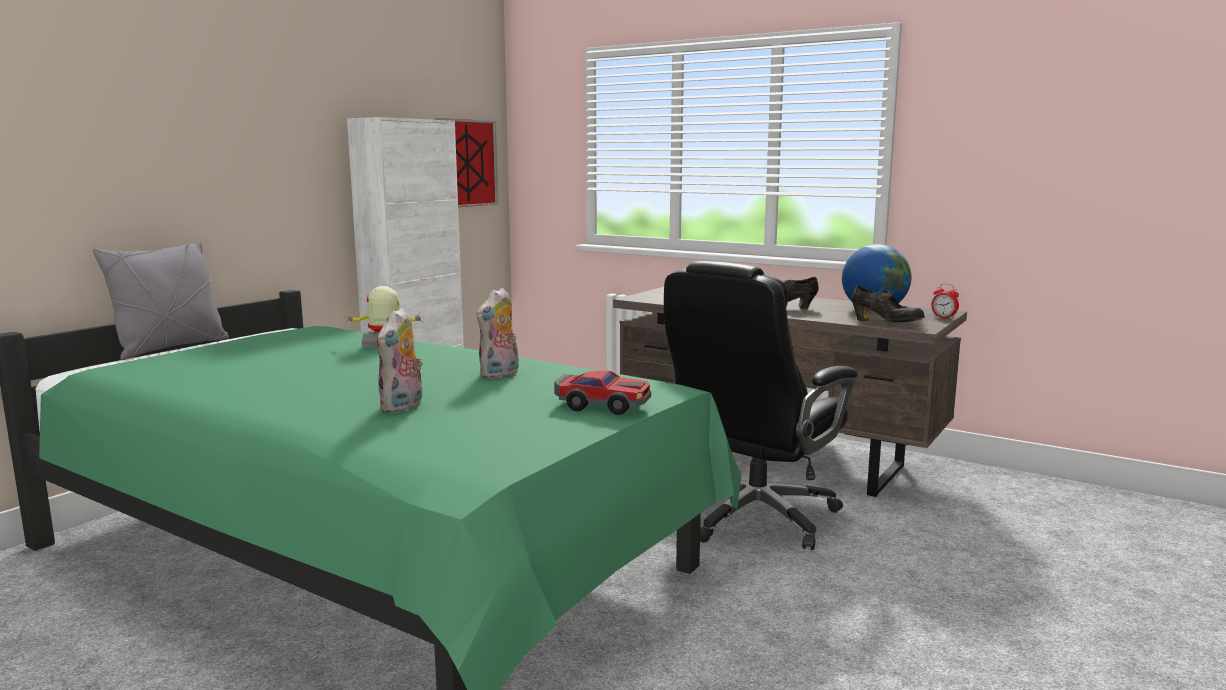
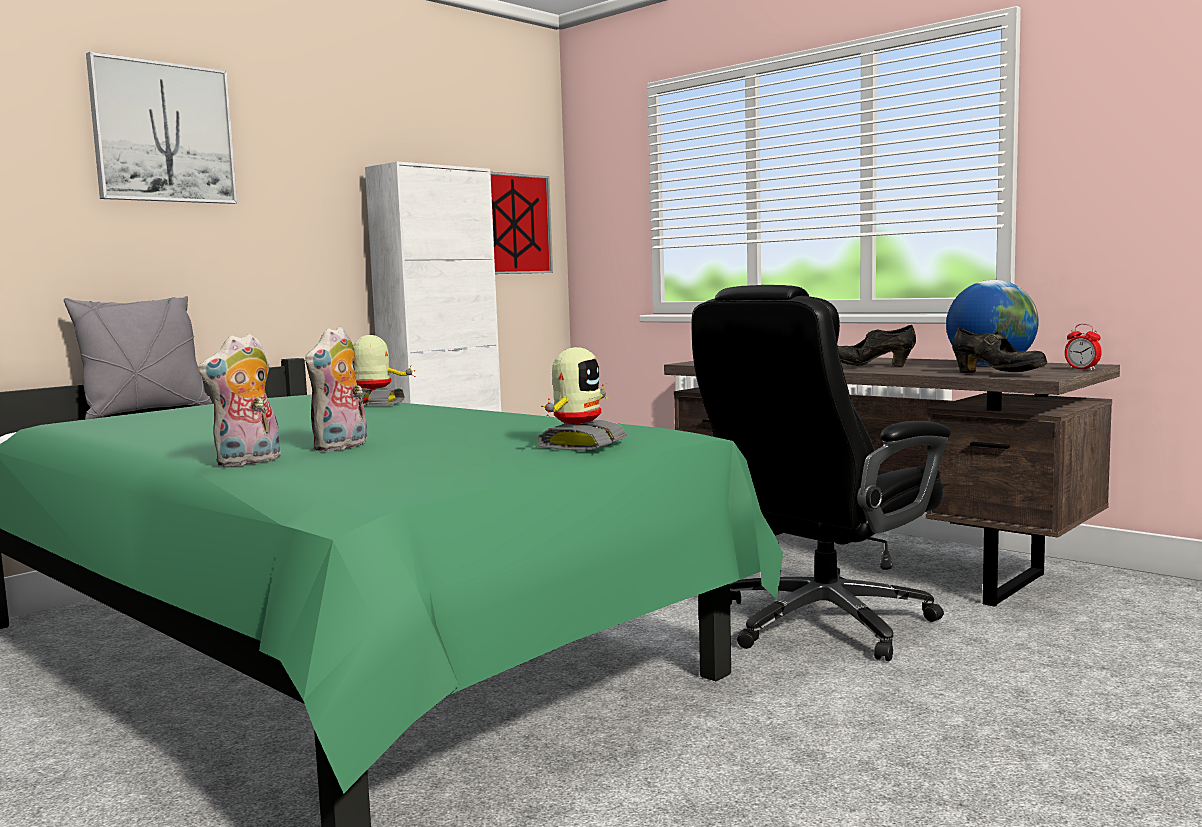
camera: 10 degrees right, 5 degrees down
(172, 91) = (163, 133): none -> picture
(500, 375) = (479, 423): plush toy -> plush toy (248, 462)
(603, 405) = (580, 444): toy car -> toy robot

